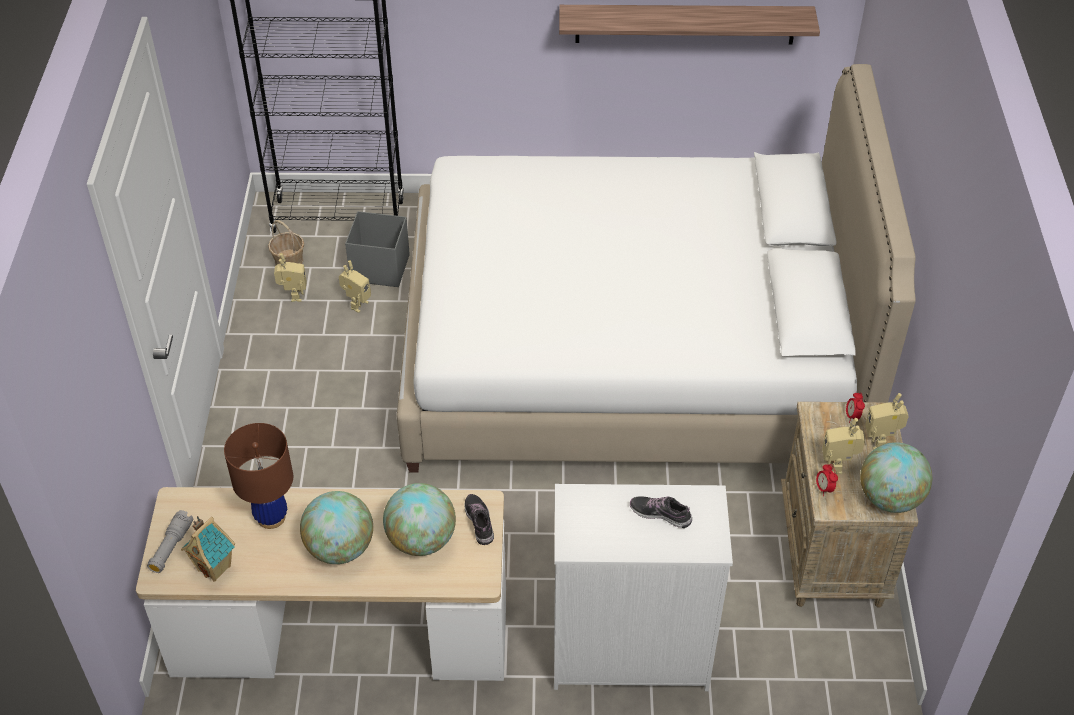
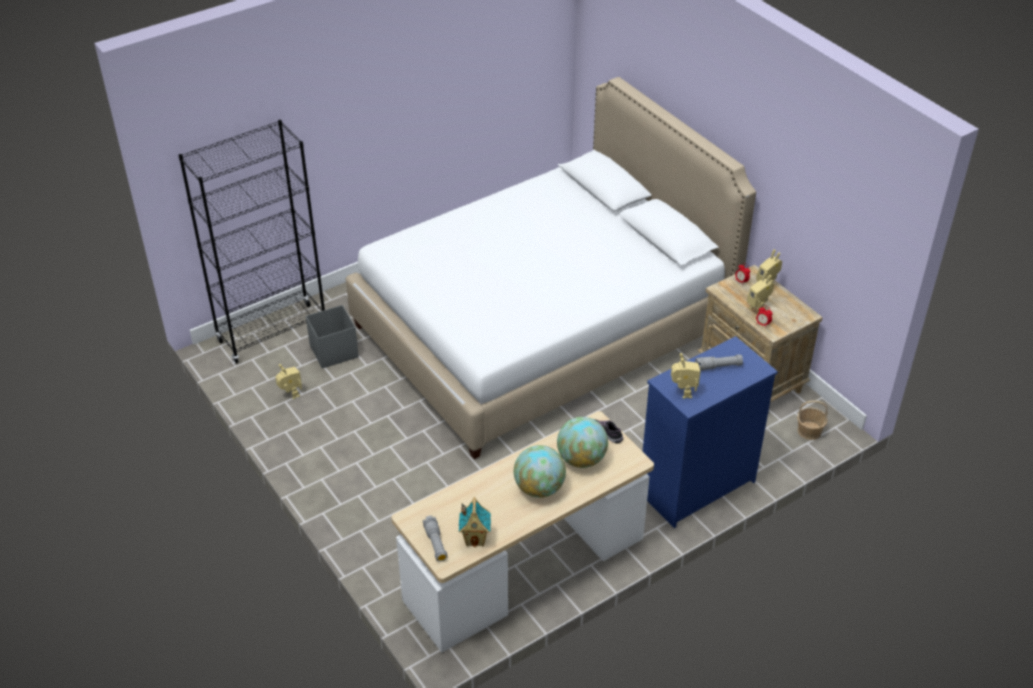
camera: 35 degrees left, 5 degrees down
(271, 517) = (479, 494): brown table lamp -> none
(289, 261) = (265, 376): basket -> basket (809, 431)
(356, 304) = (340, 380): toy robot -> toy robot (683, 393)
(628, 653) = (695, 487): white dresser -> blue dresser
(660, 514) = (718, 366): shoe -> grey flashlight
(685, 24) = (475, 98): shelf -> none
(889, 498) = (798, 313): globe -> none

